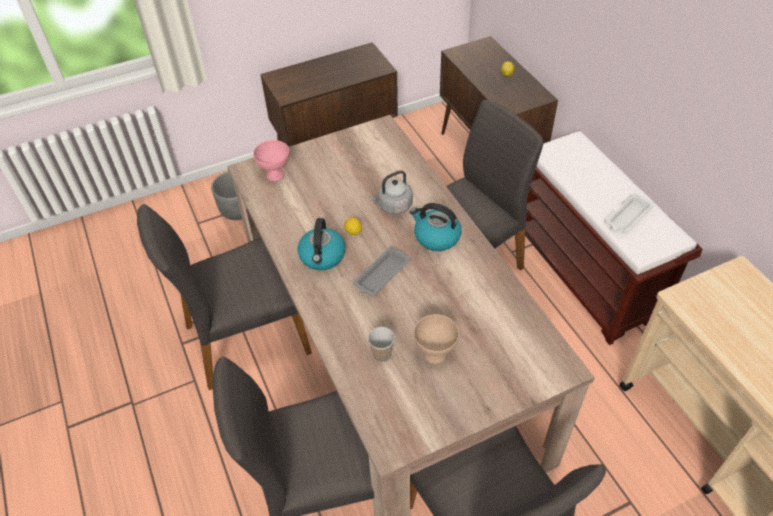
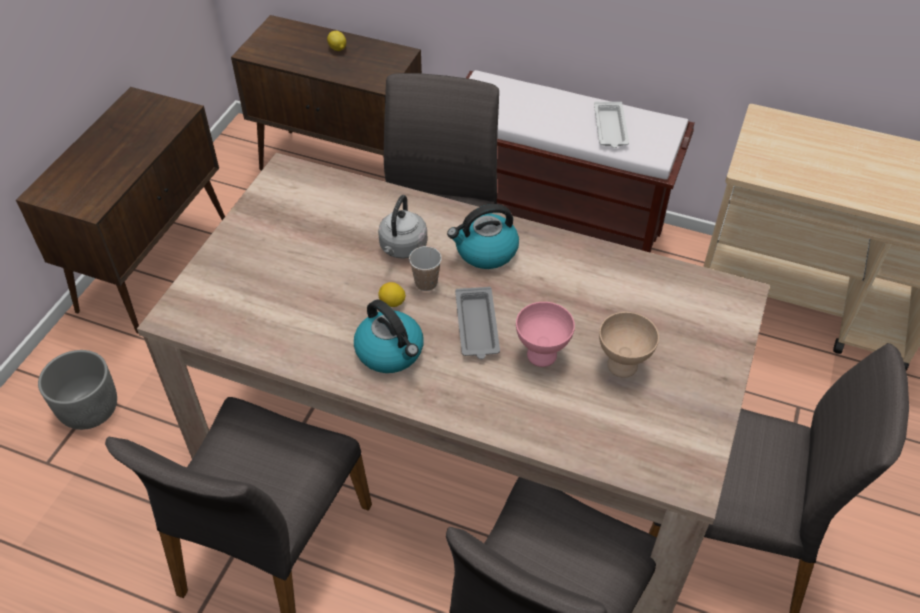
camera: 45 degrees left, 0 degrees up
(275, 174) = (216, 299): pink bowl -> pink bowl (540, 355)
(382, 355) = (575, 404): cup -> cup (426, 283)

